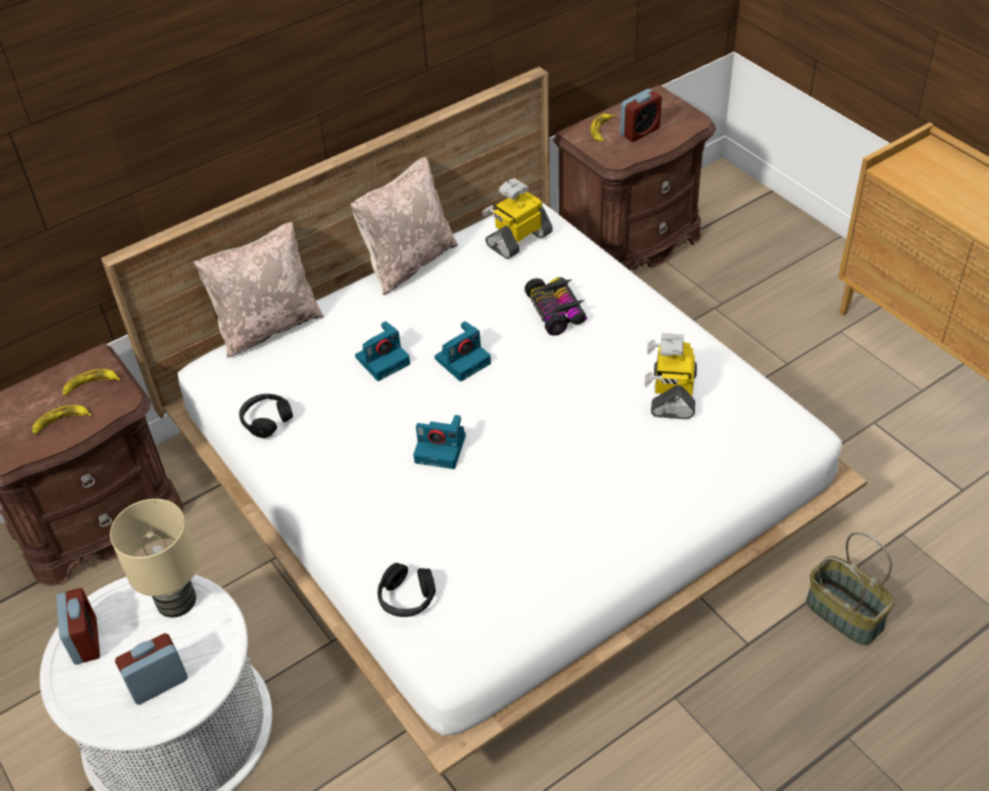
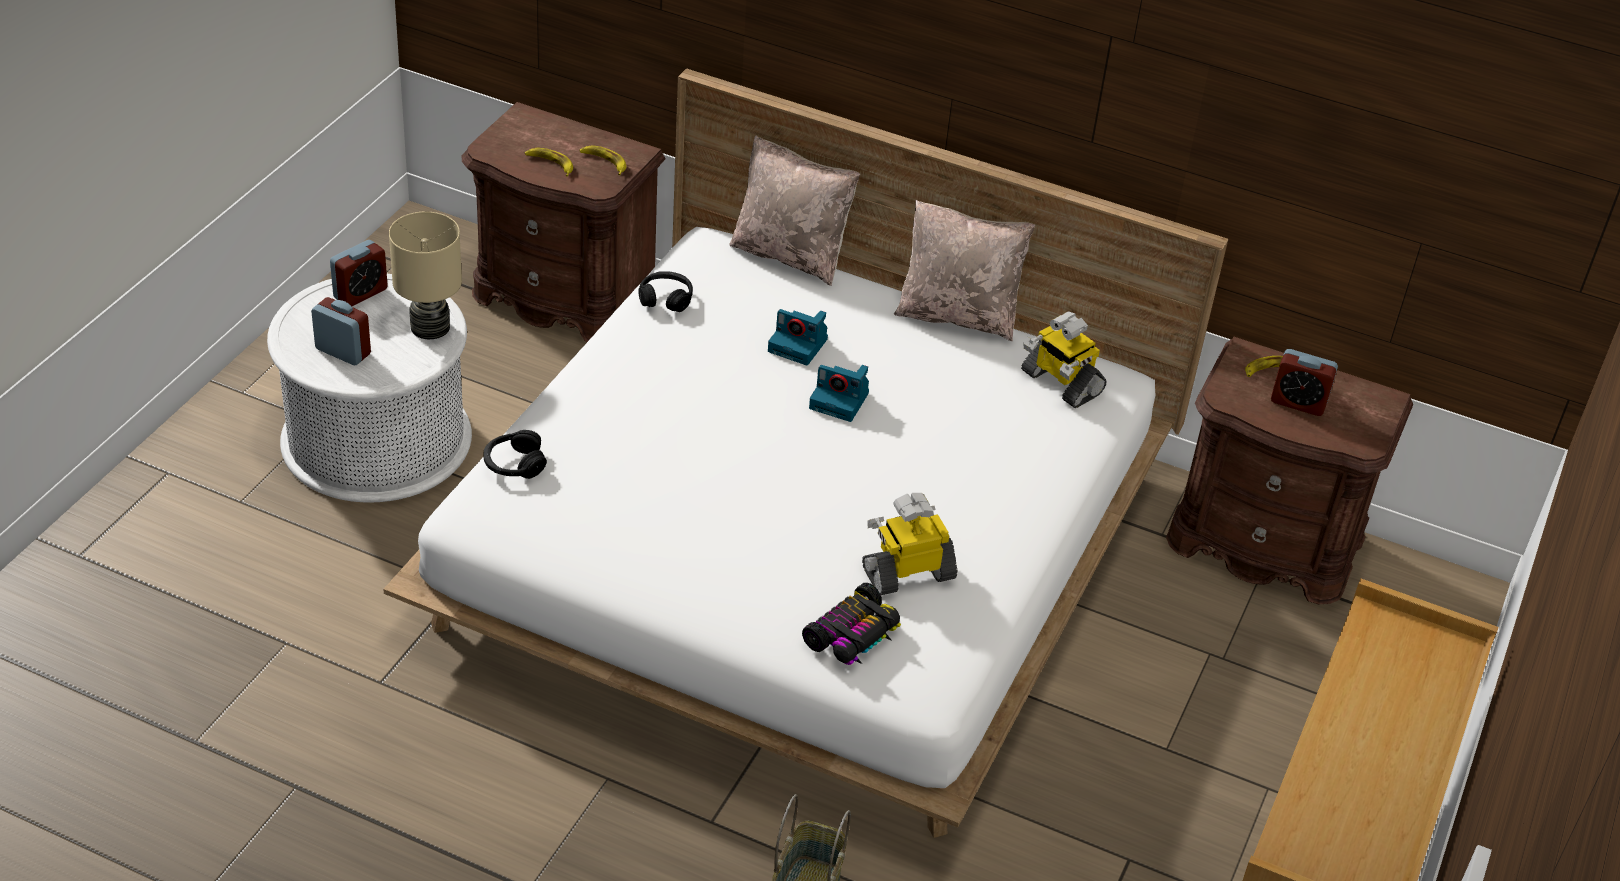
camera: 55 degrees right, 5 degrees down
(441, 449) = (709, 425): camera -> none
(518, 239) = (1060, 383): toy robot -> toy robot turned 150 degrees counterclockwise
(557, 311) = (967, 447): toy car -> toy car (853, 635)

